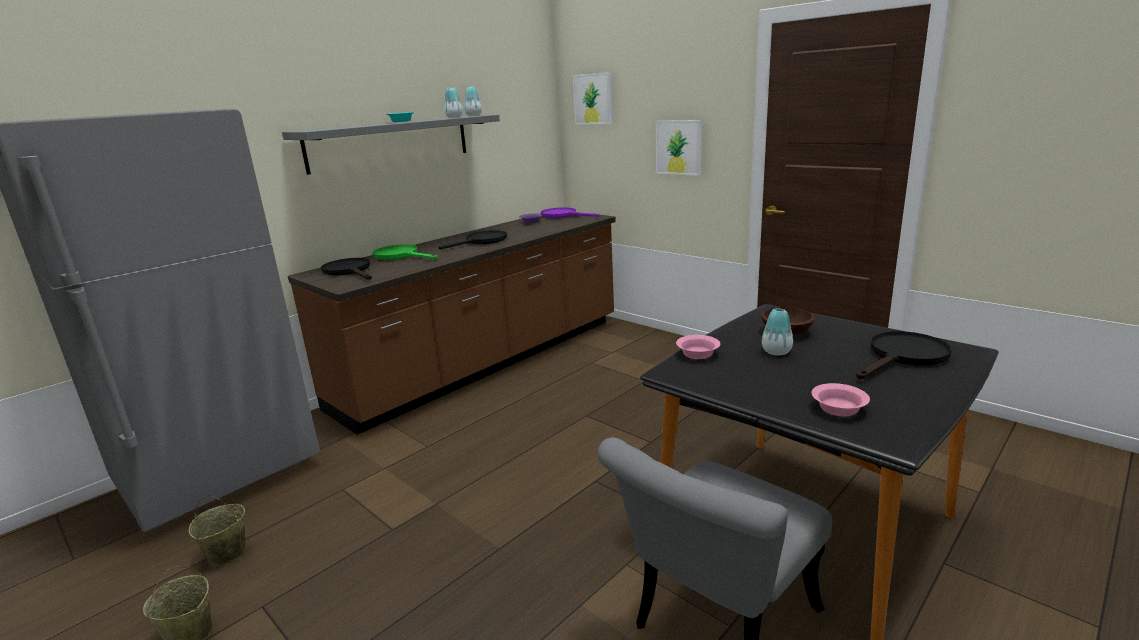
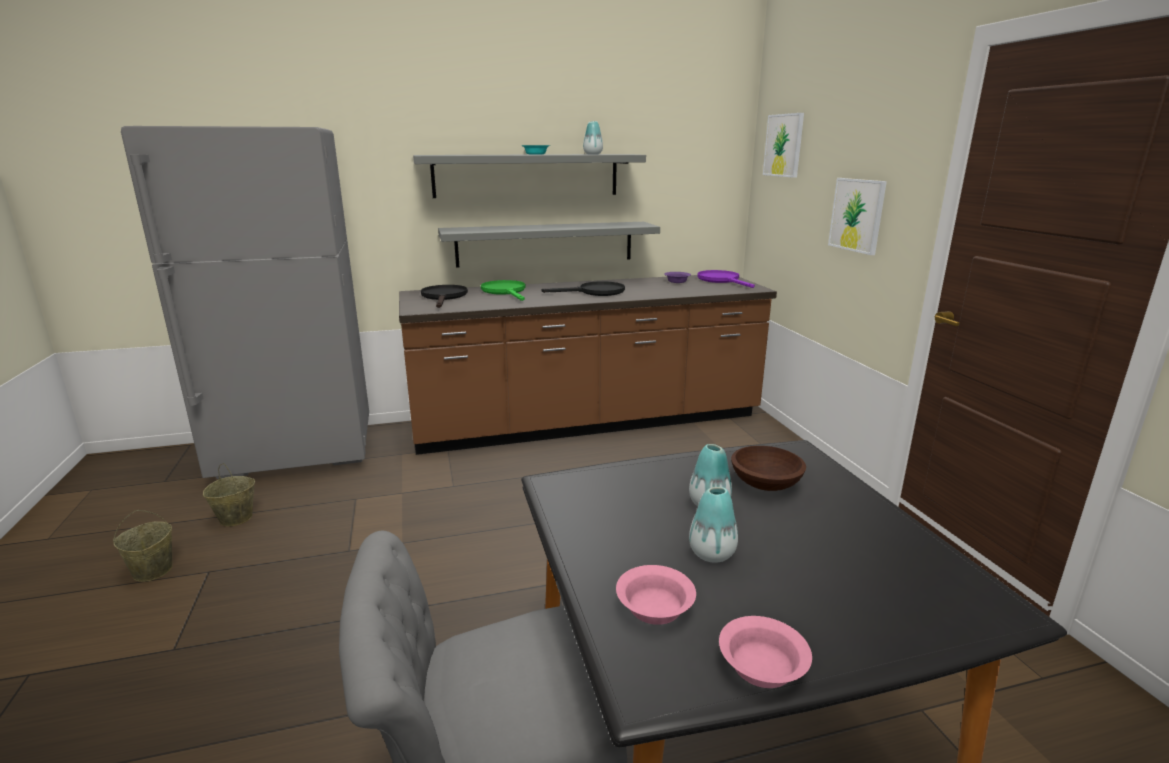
camera: 30 degrees right, 0 degrees up
(415, 206) = (545, 244): none -> grey shelf
(473, 115) = (621, 154): vase -> vase (712, 554)
(698, 354) = (617, 474): pink bowl -> pink bowl (764, 668)
(903, 357) = (874, 577): black frying pan -> none

